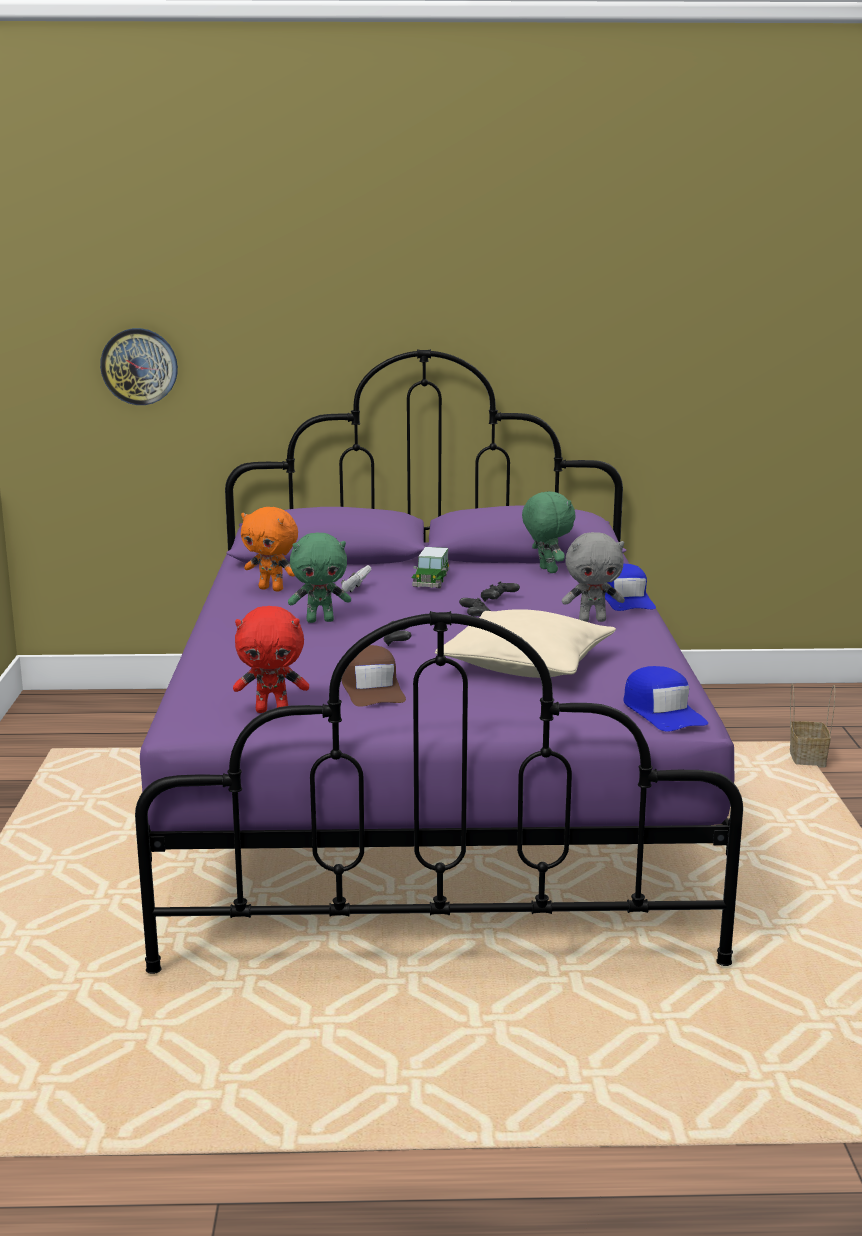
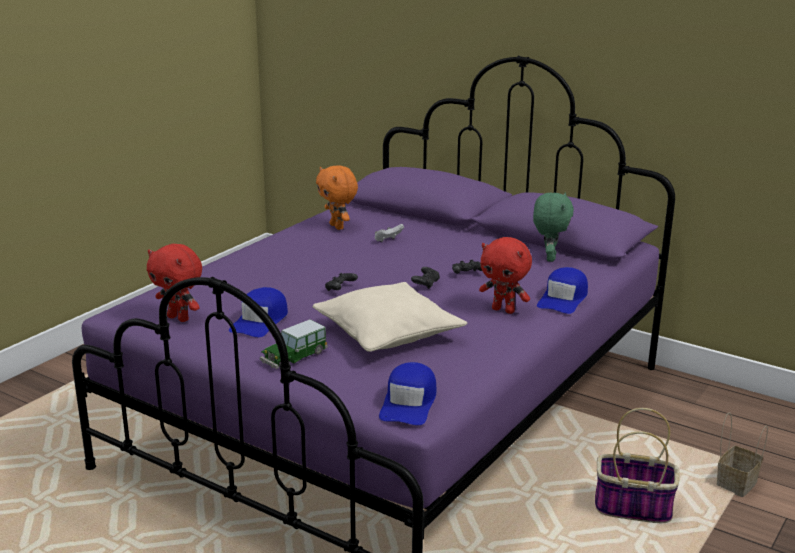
camera: 35 degrees right, 5 degrees up
(139, 366) = (339, 44): wall clock -> none
(320, 620) = (323, 259): green plush toy -> none
(372, 689) = (260, 321): brown cap -> blue cap
(431, 581) = (449, 246): toy car -> toy car (294, 357)
(592, 620) = (504, 310): grey plush toy -> red plush toy
(758, 805) = (632, 508): none -> basket

